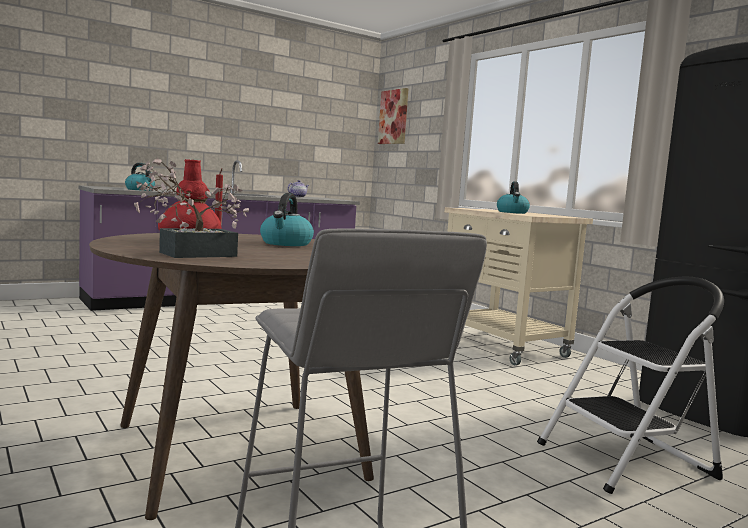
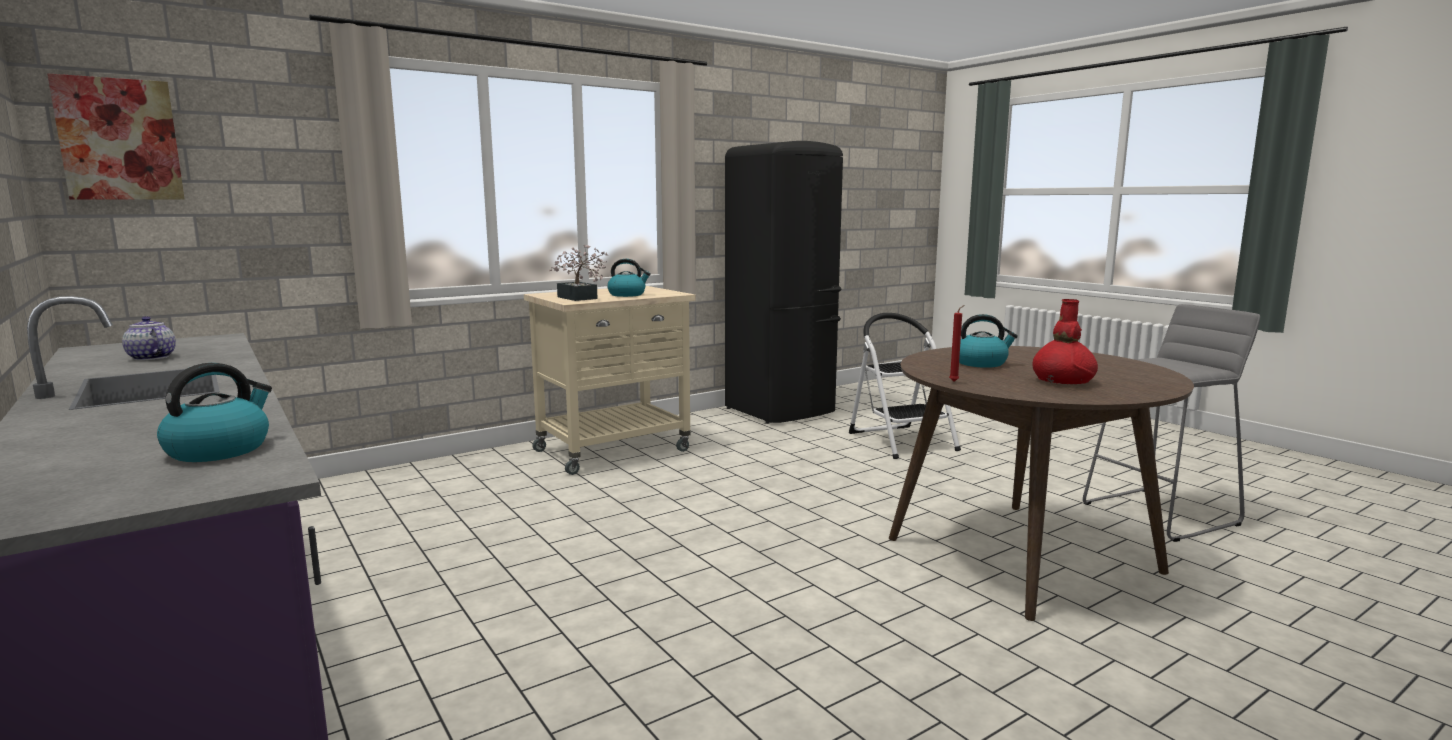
camera: 90 degrees left, 5 degrees up
(189, 254) = (1136, 375): potted plant -> potted plant (579, 298)

